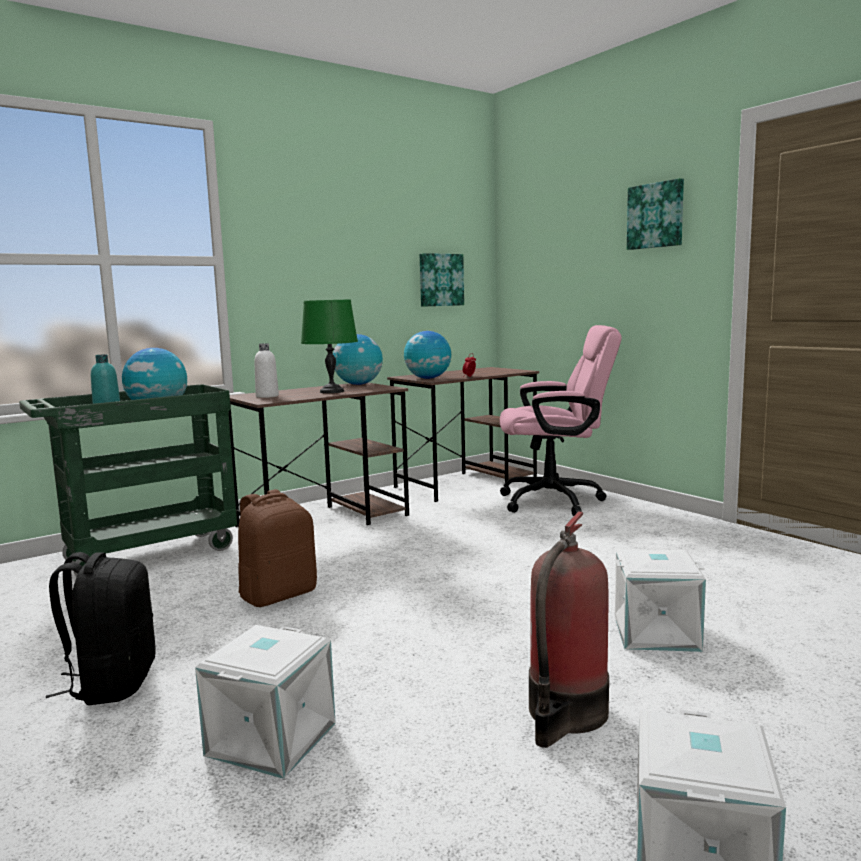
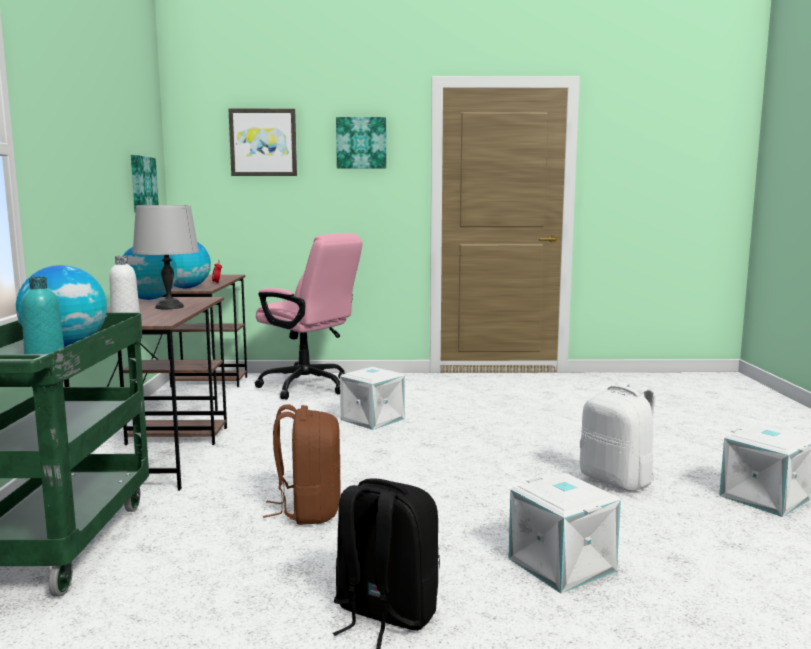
camera: 55 degrees left, 0 degrees up
(331, 391) = (169, 307): green table lamp -> grey table lamp
(556, 501) = (309, 387): pink office chair -> pink office chair turned 90 degrees clockwise
(565, 227) = (263, 142): none -> picture
(565, 714) = (617, 480): fire extinguisher -> white backpack
(656, 632) = (551, 434): white storage box -> white storage box (372, 419)

